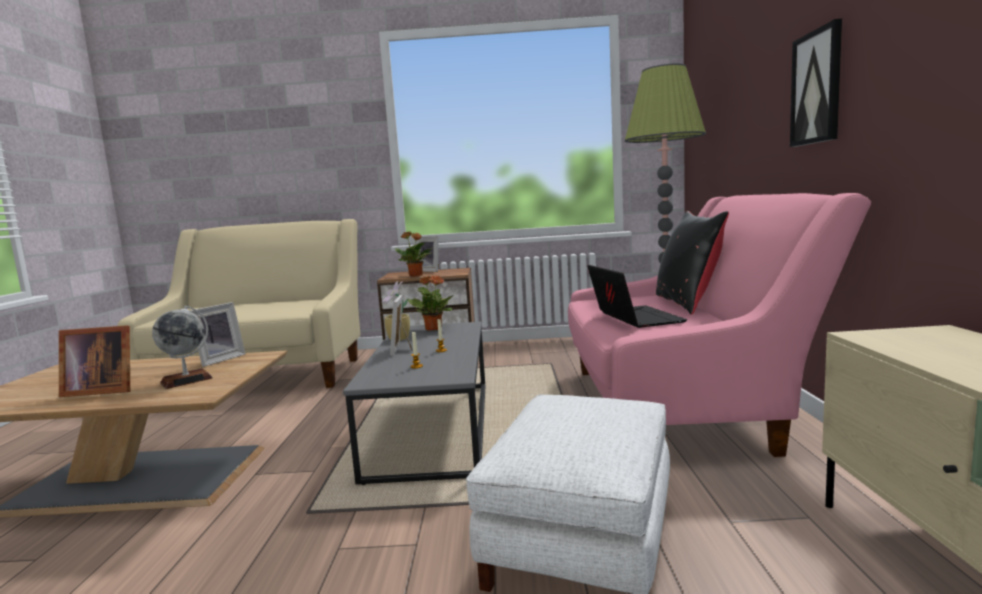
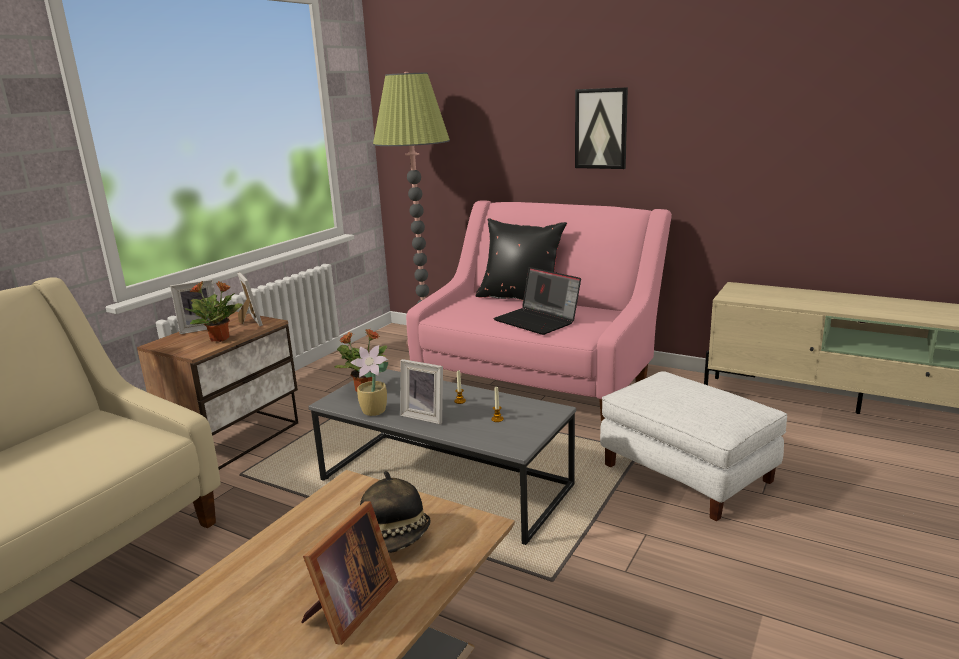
camera: 60 degrees left, 10 degrees up
(187, 380) = (395, 539): globe -> hat
(219, 360) = (319, 516): picture frame -> picture frame (249, 322)
(633, 318) = (538, 321): laptop -> laptop turned 150 degrees counterclockwise

